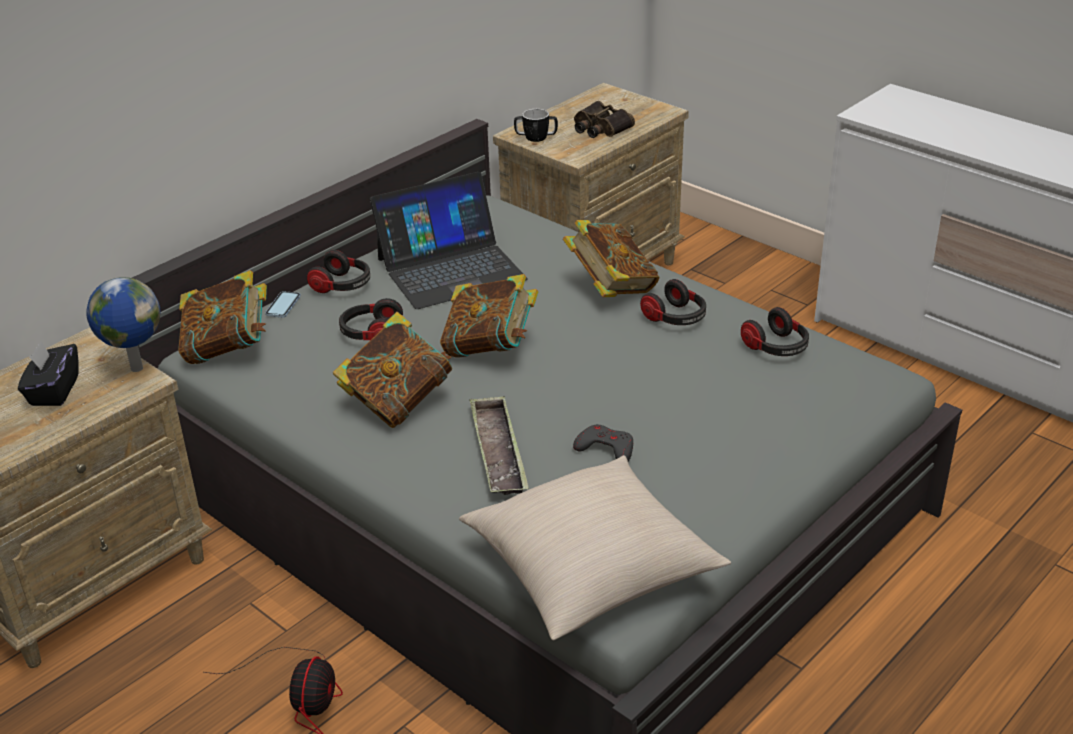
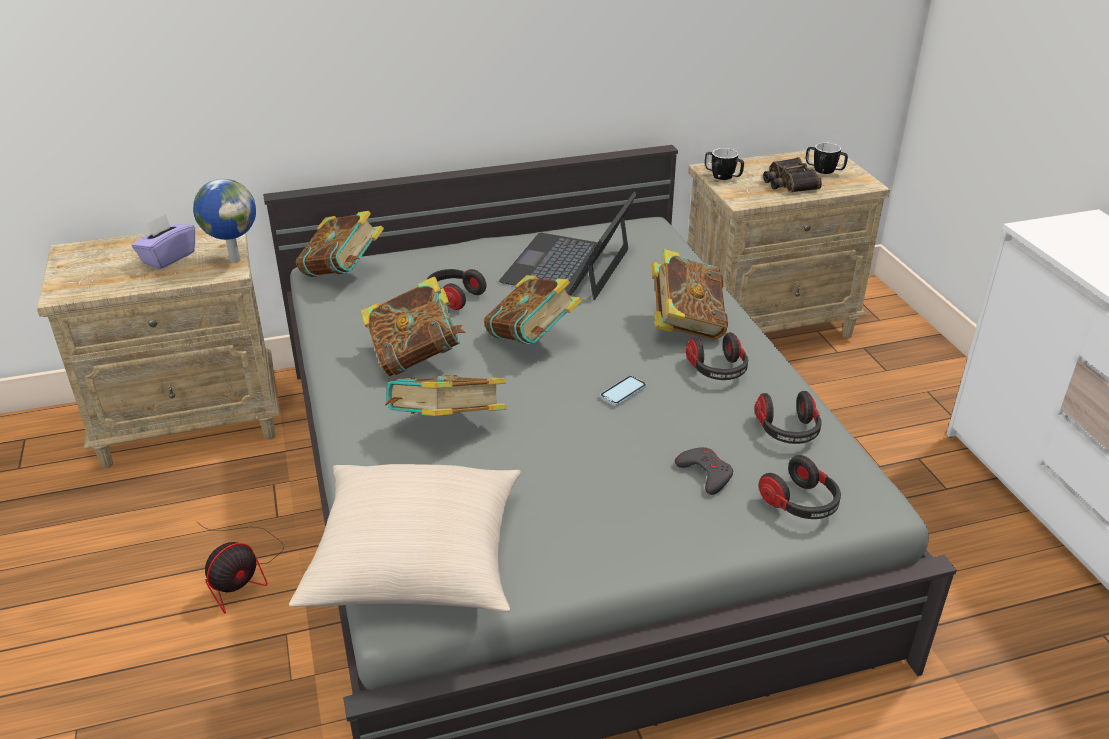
camera: 30 degrees right, 0 degrees up
(54, 391) = (168, 258): black tissue box -> purple tissue box
(283, 306) = (414, 254): phone -> phone (623, 392)
(342, 286) = (472, 253): headphones -> headphones (800, 504)
(450, 269) = (568, 266): laptop -> laptop turned 105 degrees clockwise
(498, 452) = (447, 428): tray -> book
(605, 448) = (535, 461): grey game controller -> grey game controller (705, 474)
(618, 108) = (824, 170): none -> mug

